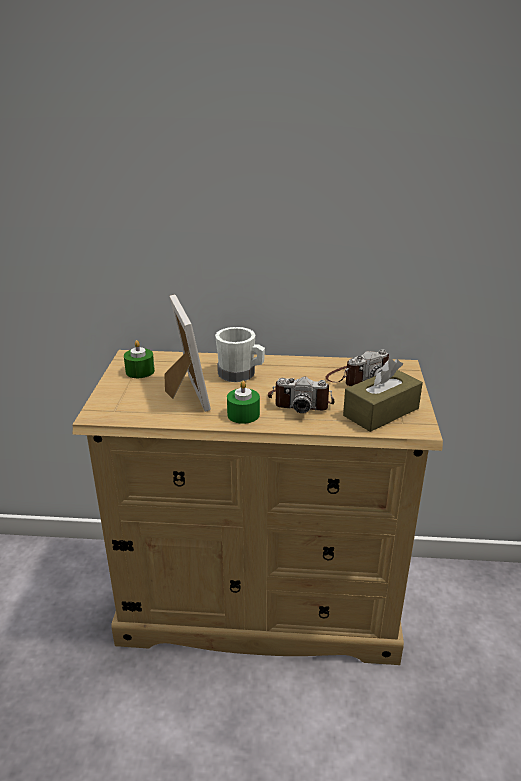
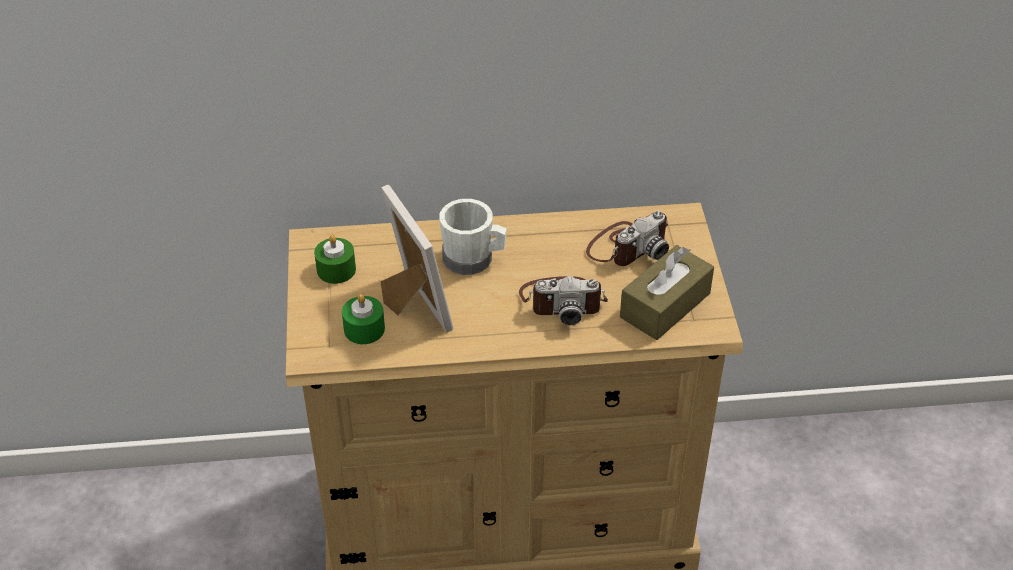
camera: 10 degrees left, 15 degrees up
(243, 414) = (496, 331): green candle -> green candle (364, 329)

